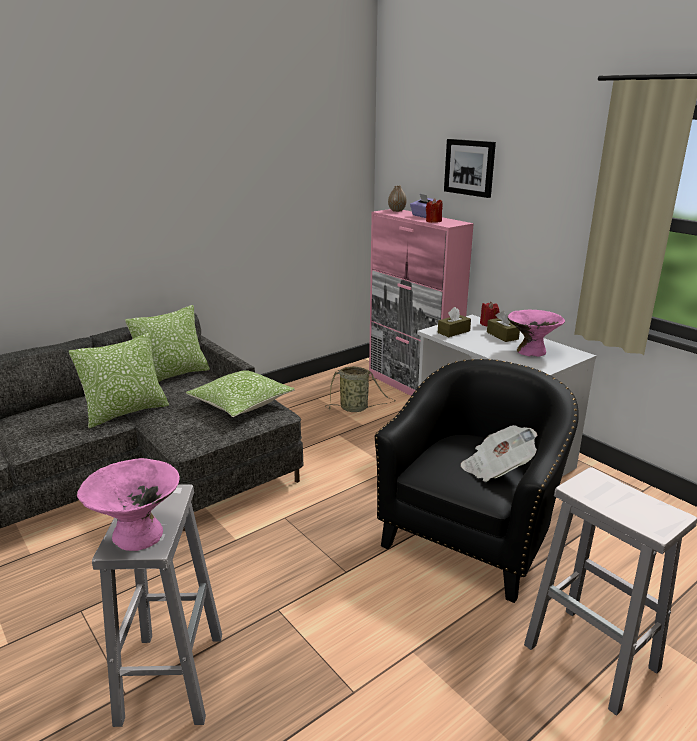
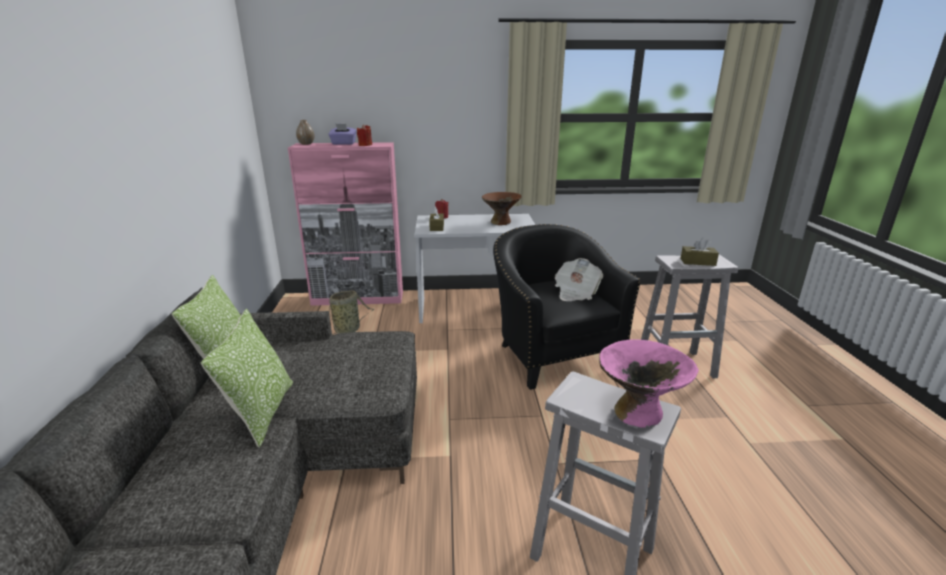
camera: 55 degrees left, 0 degrees up
(241, 403) = (354, 346): pillow -> none
(470, 167) = (379, 96): picture -> none
(502, 335) = (466, 220): brown tissue box -> brown tissue box (698, 262)
(531, 351) = (501, 222): pink bowl -> brown bowl

